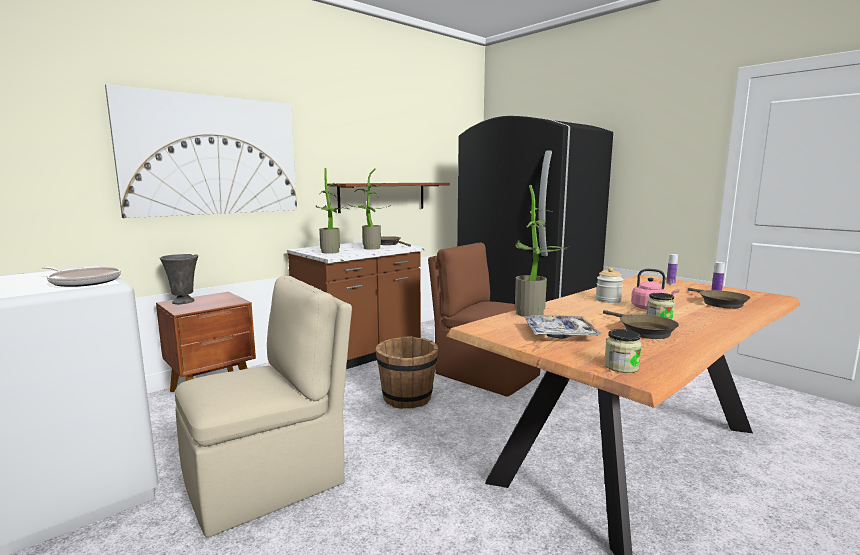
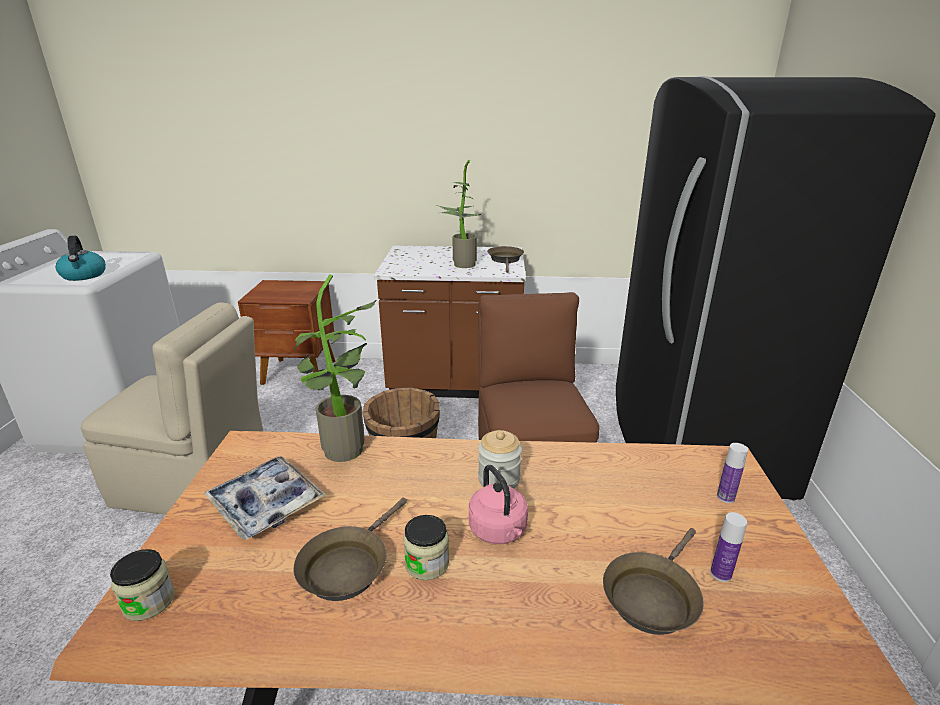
camera: 45 degrees right, 15 degrees up
(83, 281) = (84, 275): frying pan -> kettle
(184, 302) = (274, 286): grey vase -> none
(213, 156) = (312, 135): picture -> none
(333, 252) = (411, 262): potted plant -> none
(383, 196) = (538, 188): brown shelf -> none

